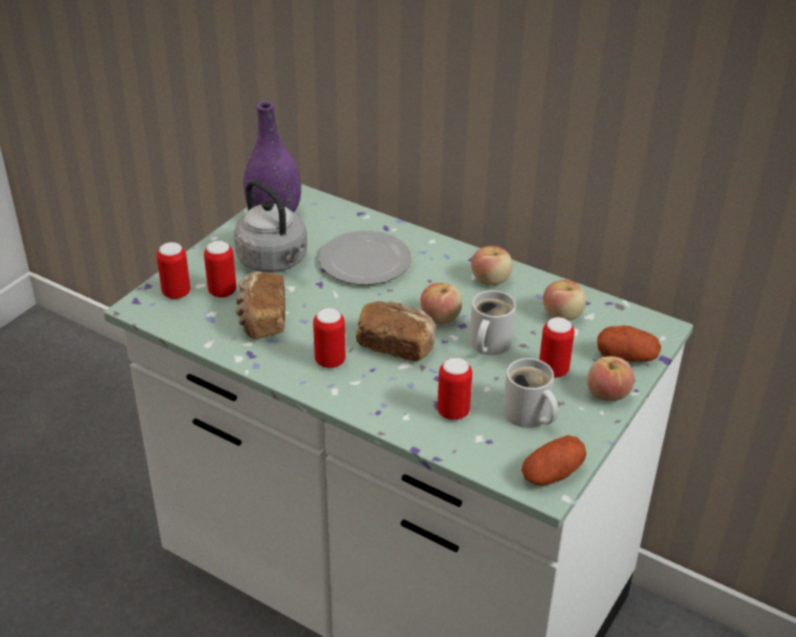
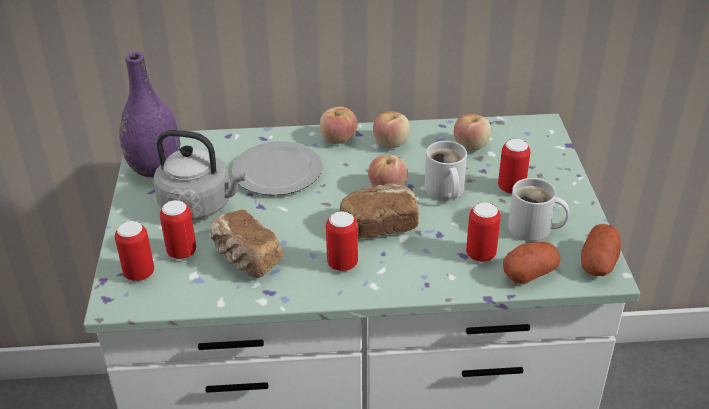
camera: 35 degrees left, 0 degrees up
(607, 394) = (565, 187): apple -> apple (338, 139)
(626, 357) = (546, 155): potato -> potato (529, 273)

